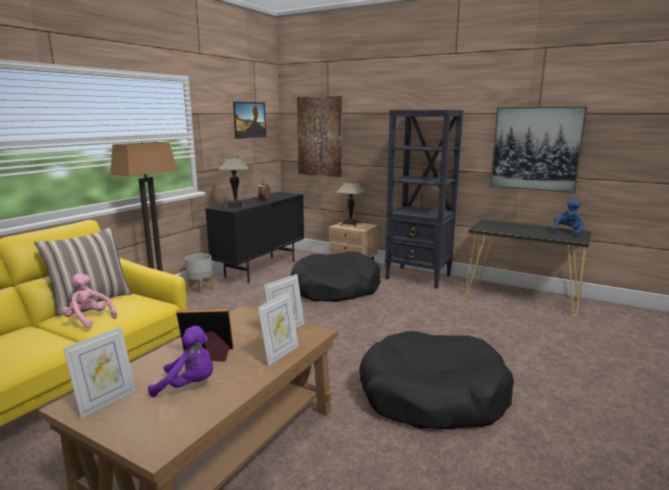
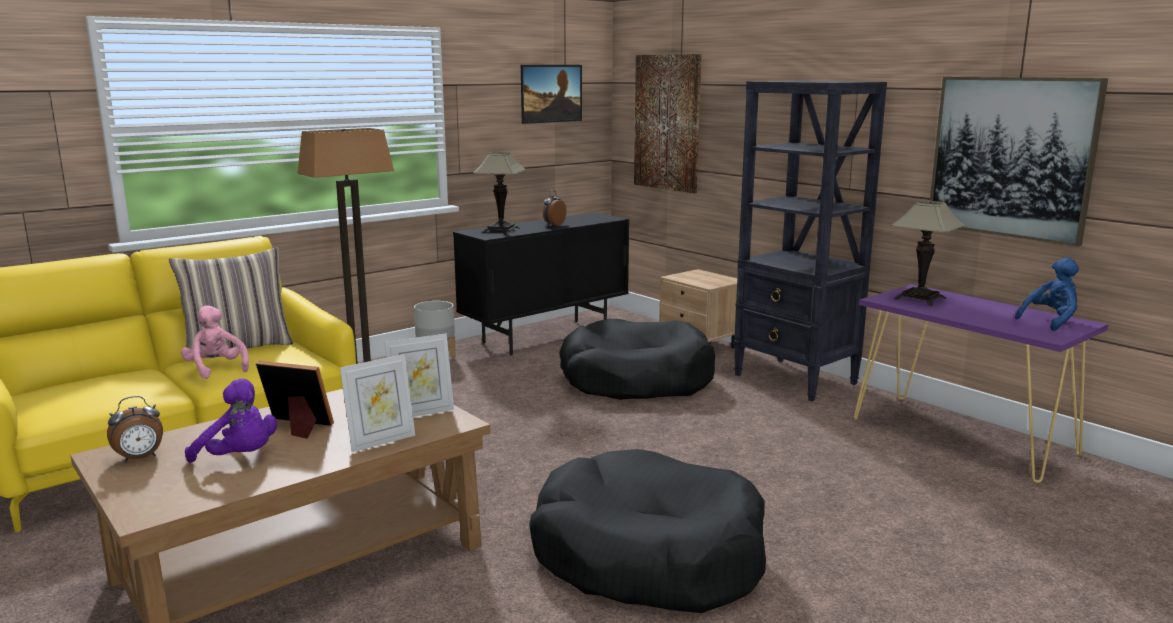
camera: 20 degrees right, 0 degrees up
(106, 401) = (140, 458): picture frame -> alarm clock
(350, 224) = (701, 275): table lamp -> table lamp (920, 298)
(522, 297) = (962, 436): black console table -> purple console table

